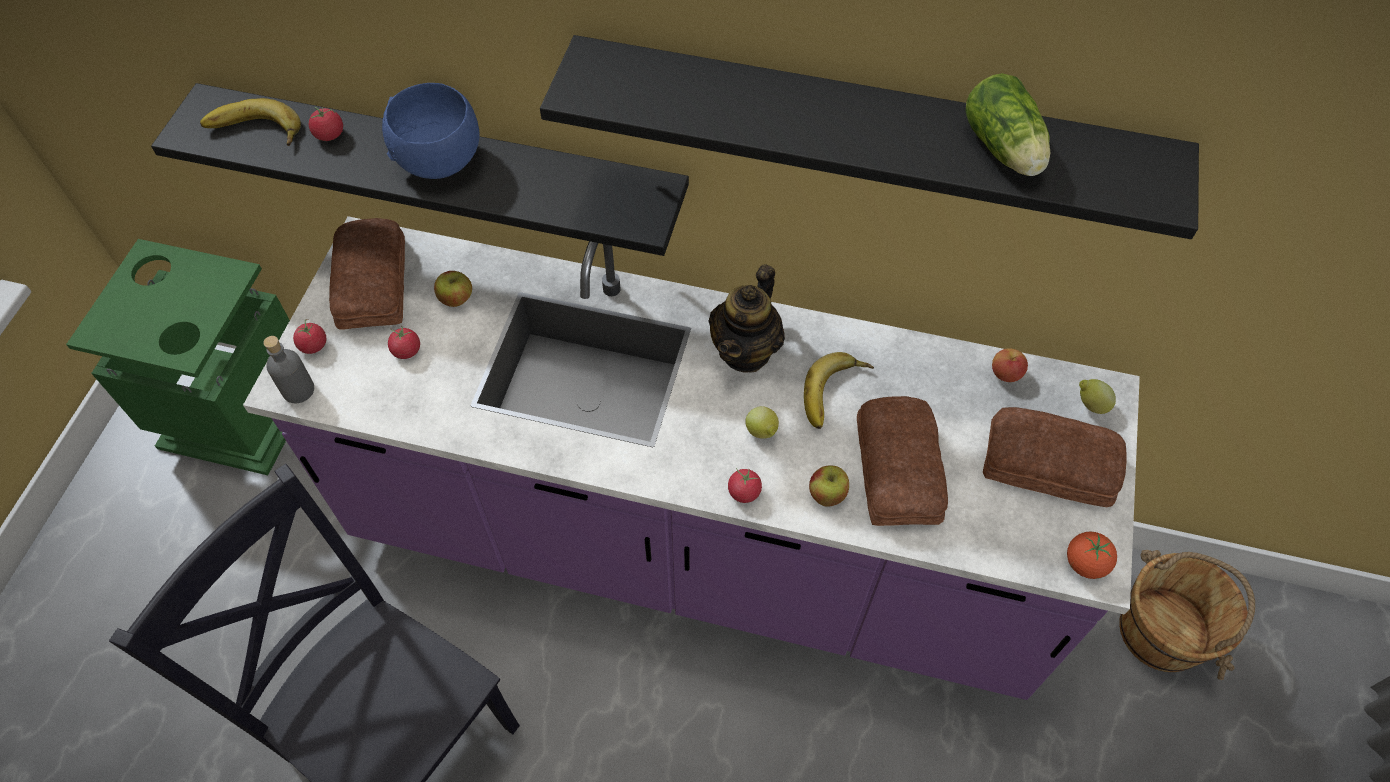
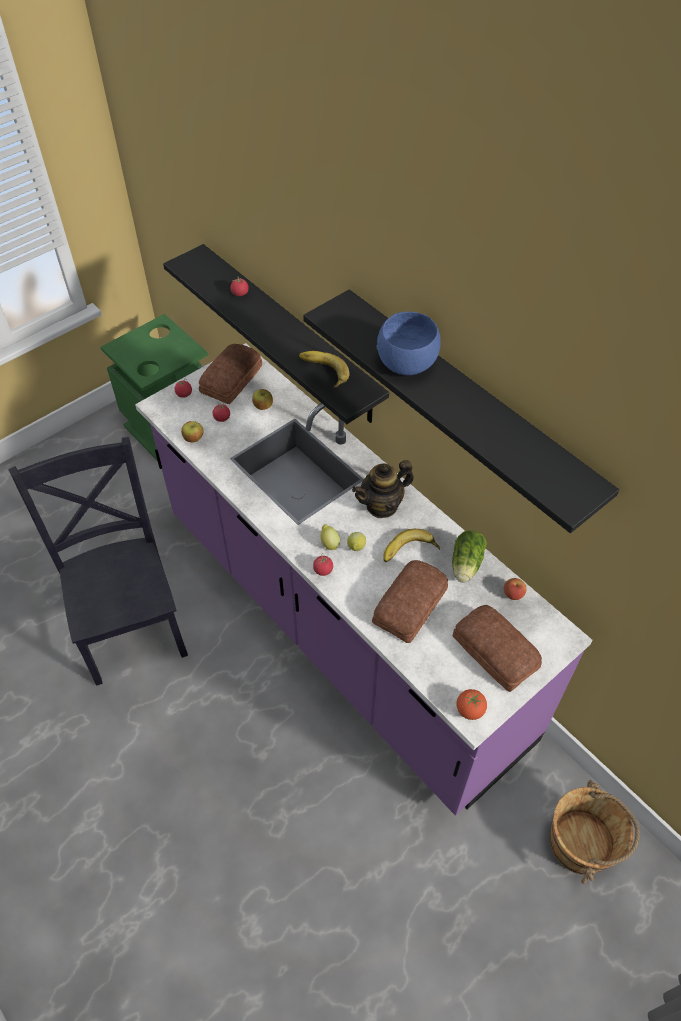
camera: 35 degrees right, 5 degrees down
(253, 133) = (208, 277): banana -> banana (322, 372)
(298, 390) = (162, 410): grey bottle -> none
(440, 161) = (278, 328): blue bowl -> blue bowl (407, 364)
(827, 494) = (363, 595): apple -> apple (193, 438)
(1004, 150) = (506, 440): lettuce -> lettuce (465, 565)
(1090, 404) = (548, 637): lemon -> lemon (329, 543)

